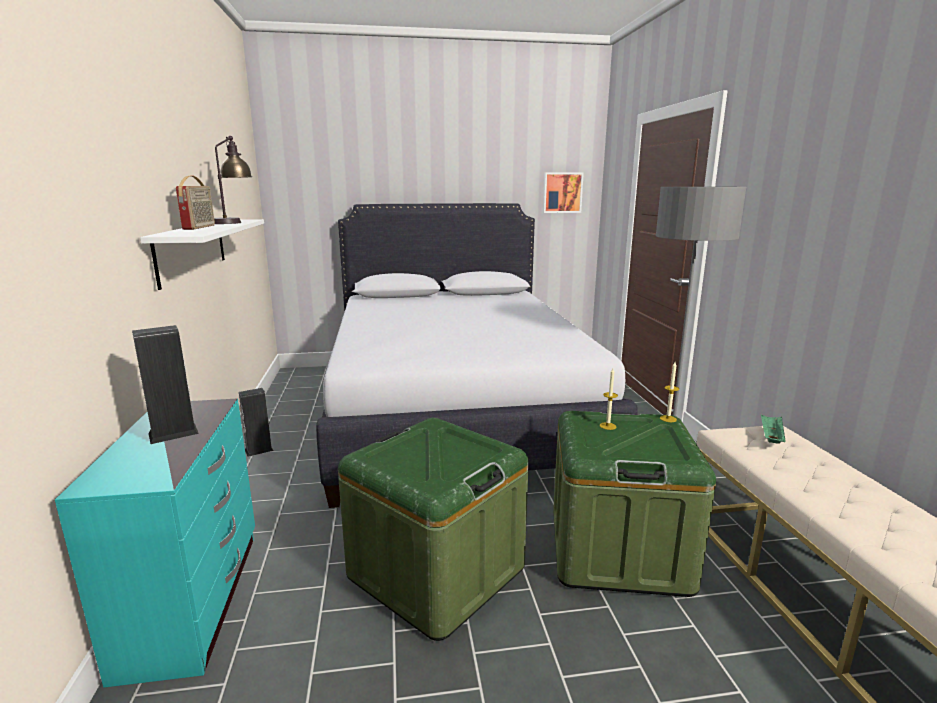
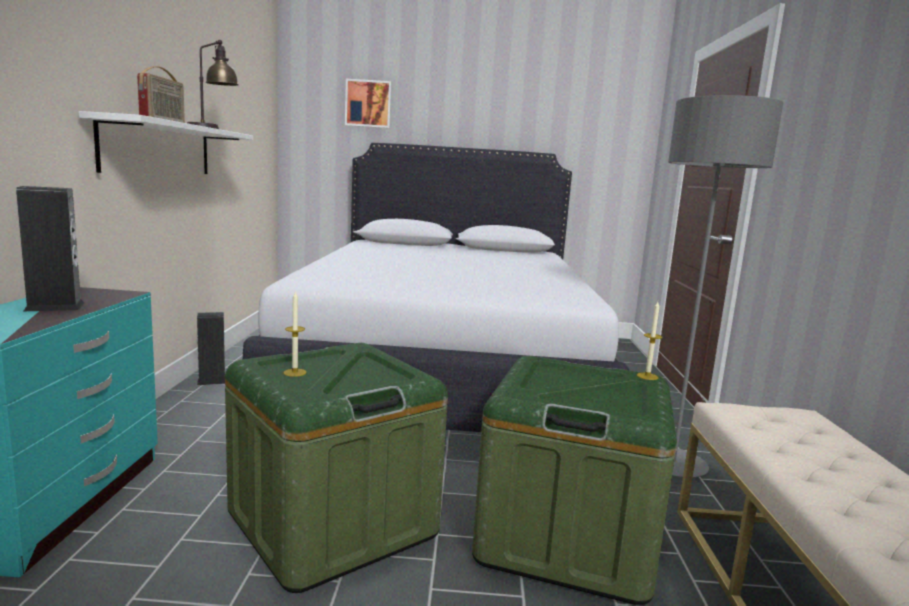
camera: 10 degrees right, 5 degrees down
(562, 192) = (608, 145): picture -> picture (368, 104)
(608, 426) = (566, 374): candle -> candle (295, 372)
(771, 437) = (789, 419): green tray -> none

